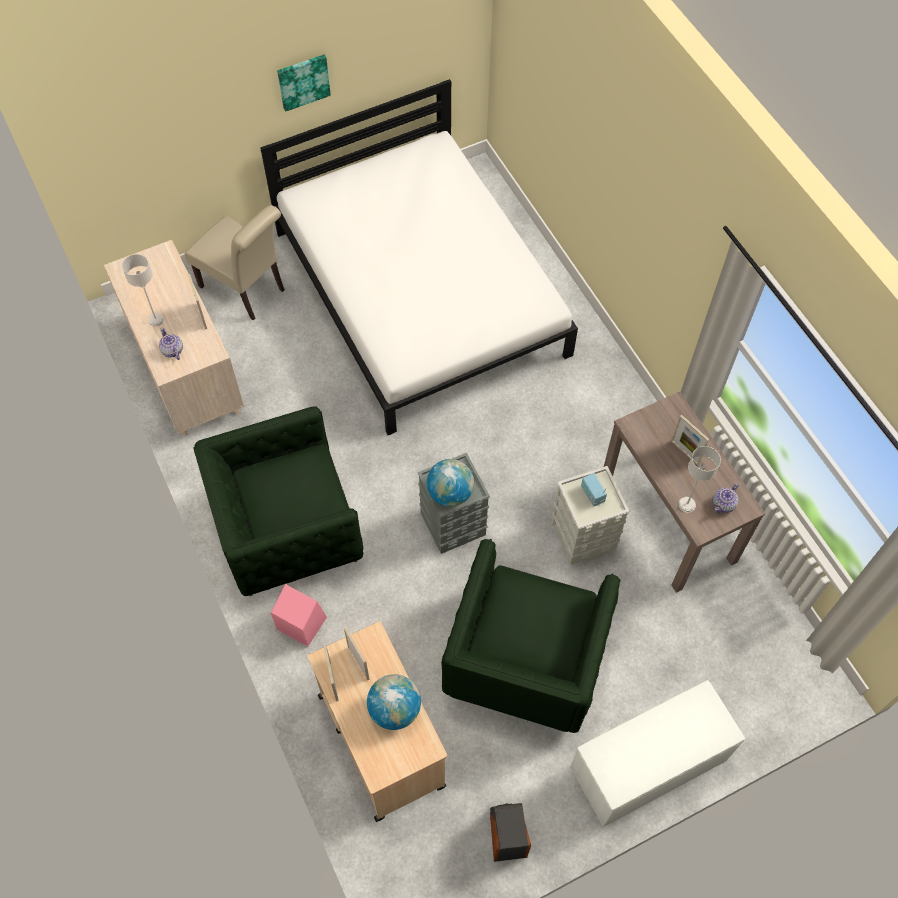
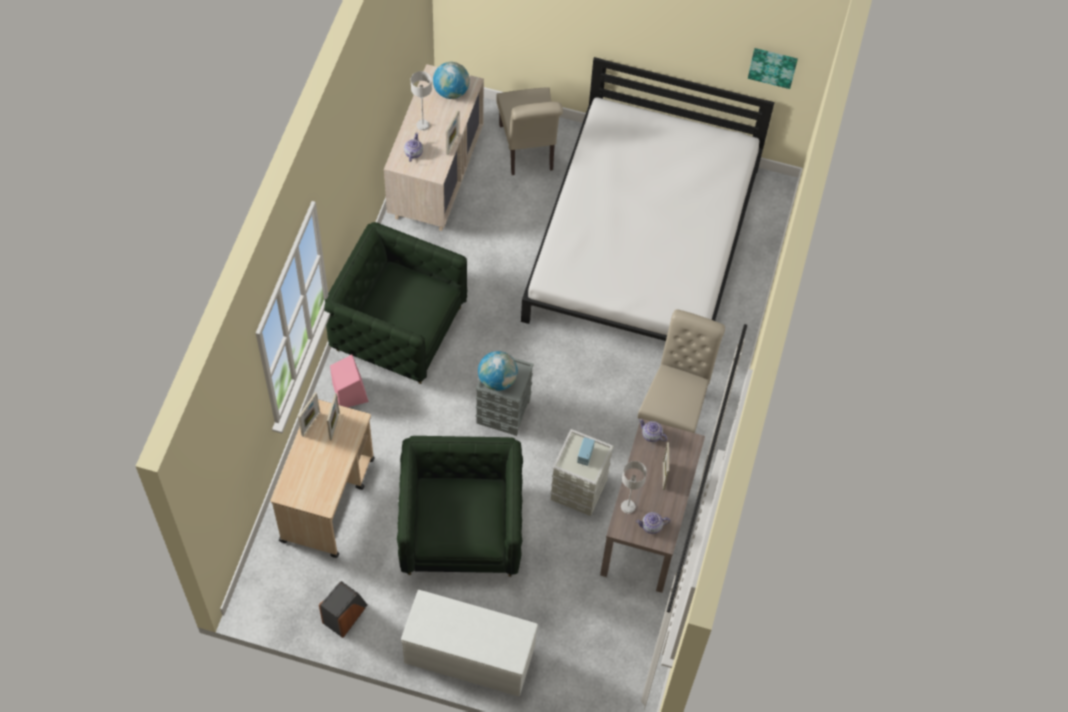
camera: 40 degrees right, 0 degrees up
(303, 81) = (646, 32): picture -> picture (773, 66)
(395, 709) = (328, 468): globe -> globe (451, 91)
(525, 659) = (461, 529): green armchair -> green armchair turned 120 degrees clockwise
(587, 406) = (674, 411): none -> beige chair
(638, 427) = (651, 435): none -> teapot

